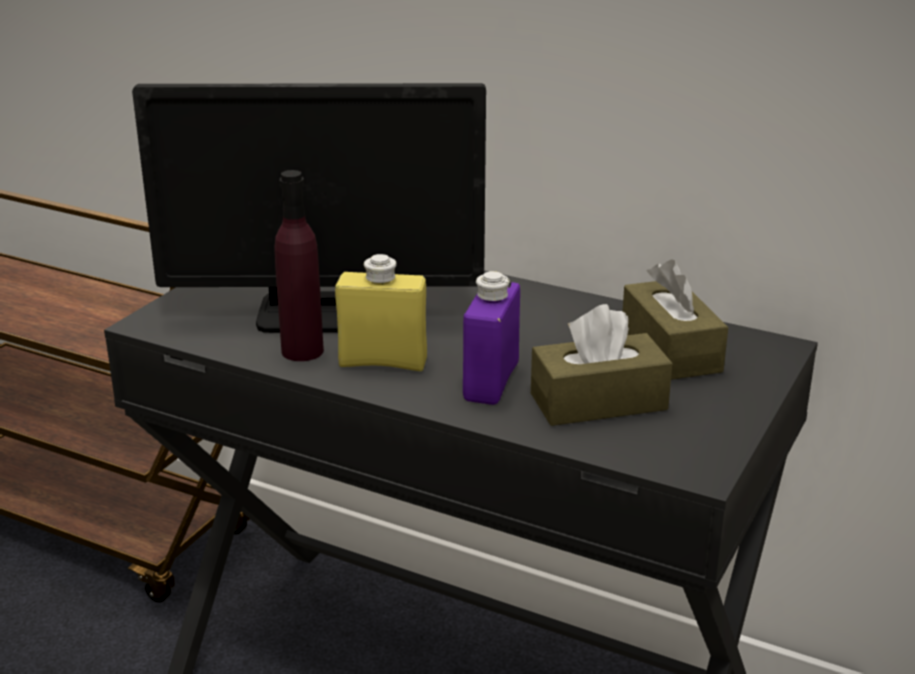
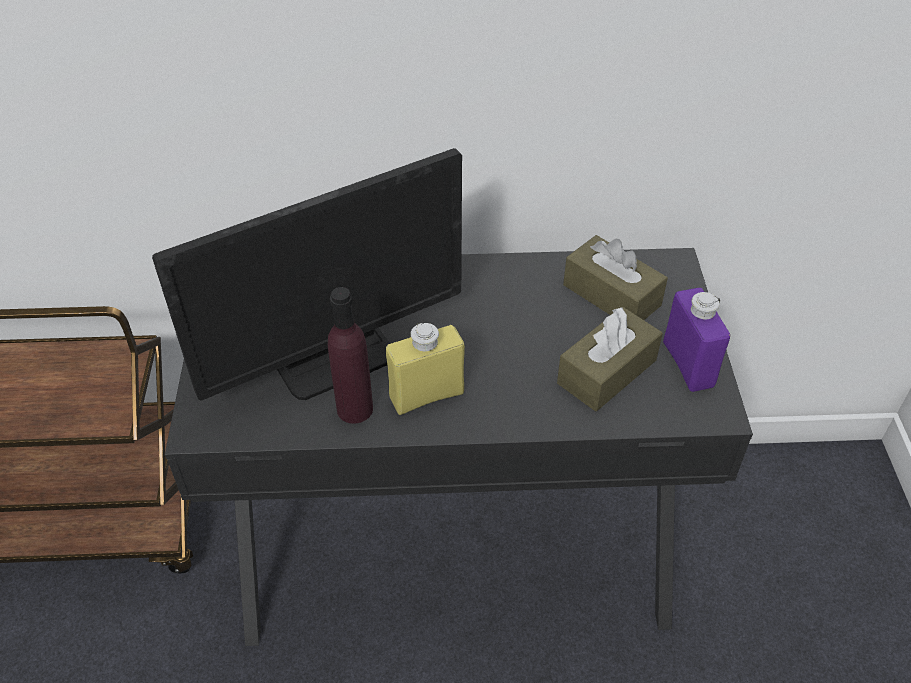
camera: 30 degrees left, 20 degrees up
(491, 382) = (520, 383): purple bottle -> purple bottle (688, 364)

